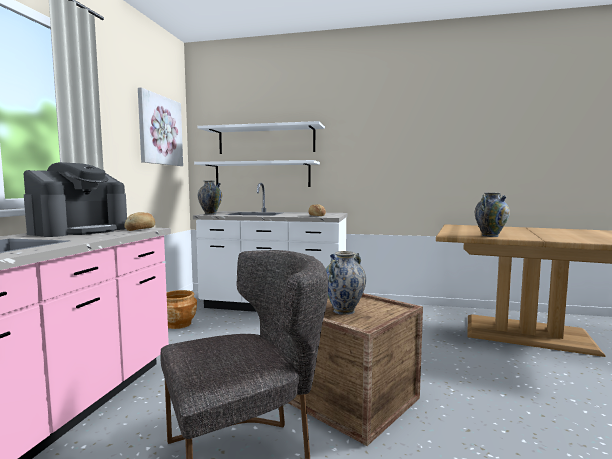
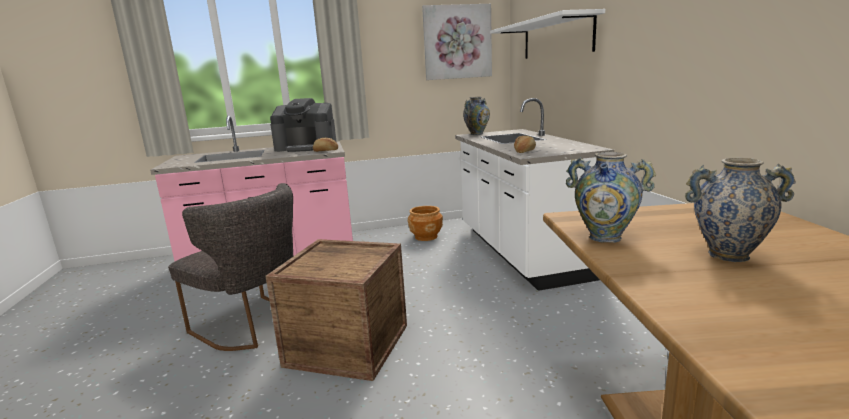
camera: 65 degrees right, 10 degrees up
(262, 175) = (552, 85): white shelf -> none
(343, 311) = (330, 258): vase -> vase (728, 255)

